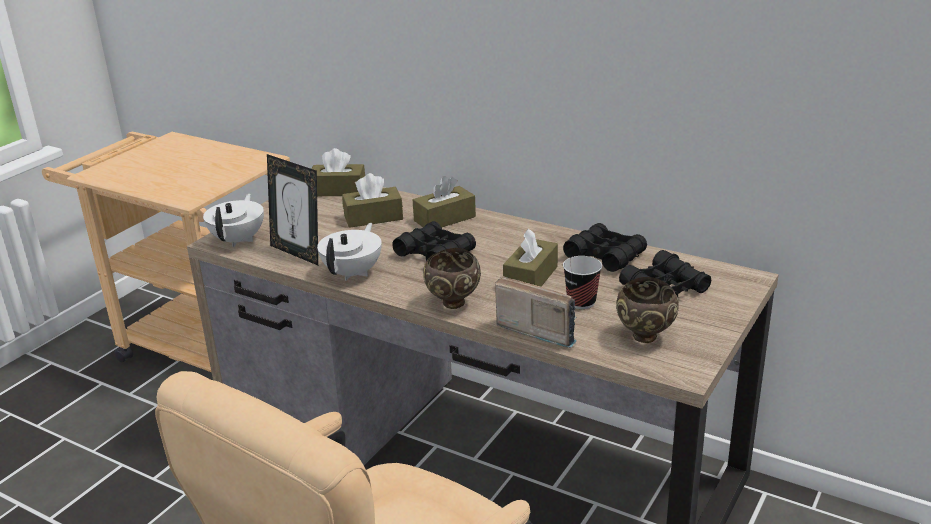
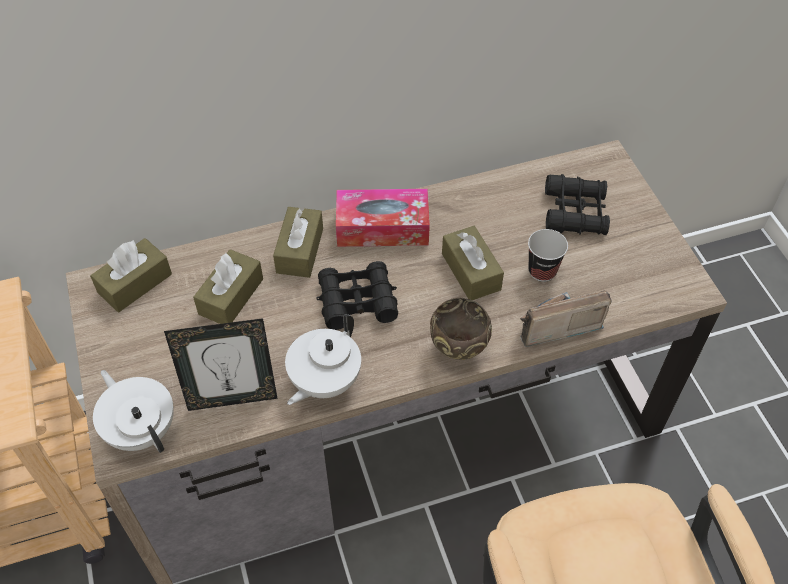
camera: 50 degrees left, 25 degrees up
(353, 273) = (324, 381): white teapot -> white teapot turned 120 degrees counterclockwise
(512, 233) = (382, 227): none -> tissue box
(605, 256) = (488, 204): black binoculars -> none
(645, 338) = (629, 275): brown bowl -> none

